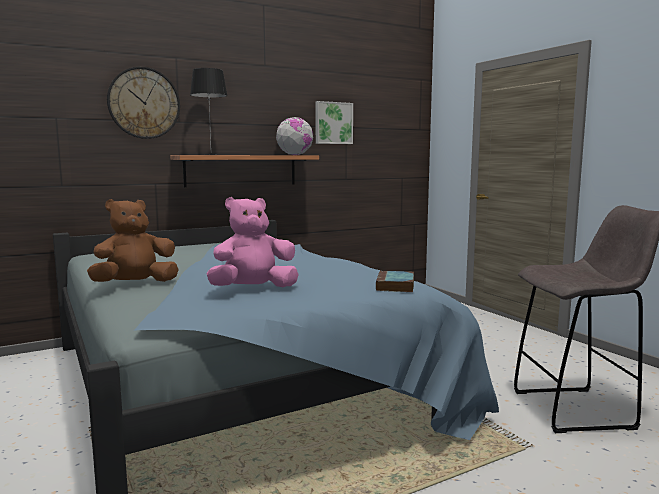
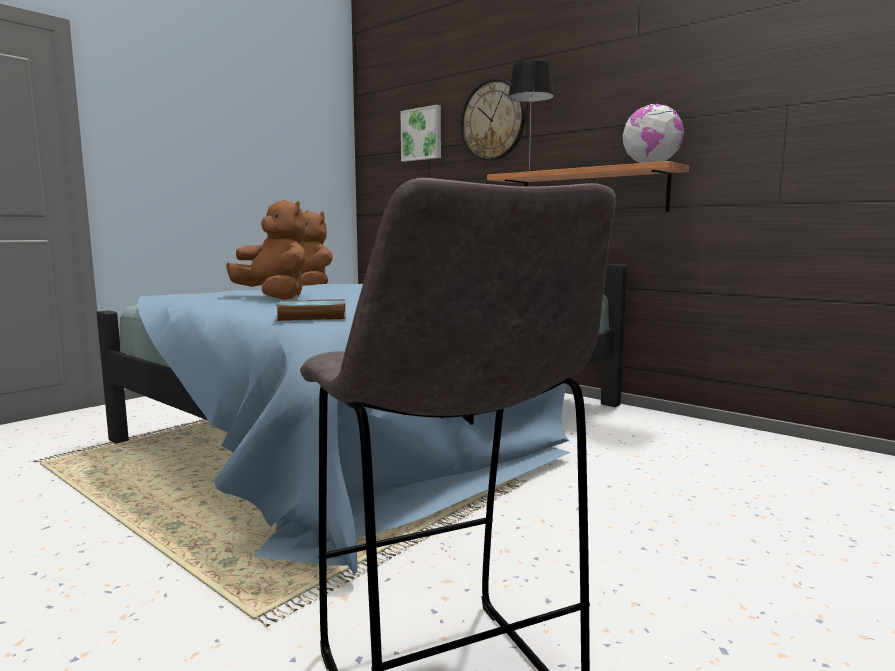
camera: 70 degrees right, 0 degrees up
(253, 289) = (274, 297): pink plush toy -> brown plush toy
(333, 123) = (754, 102): picture -> picture (422, 134)

